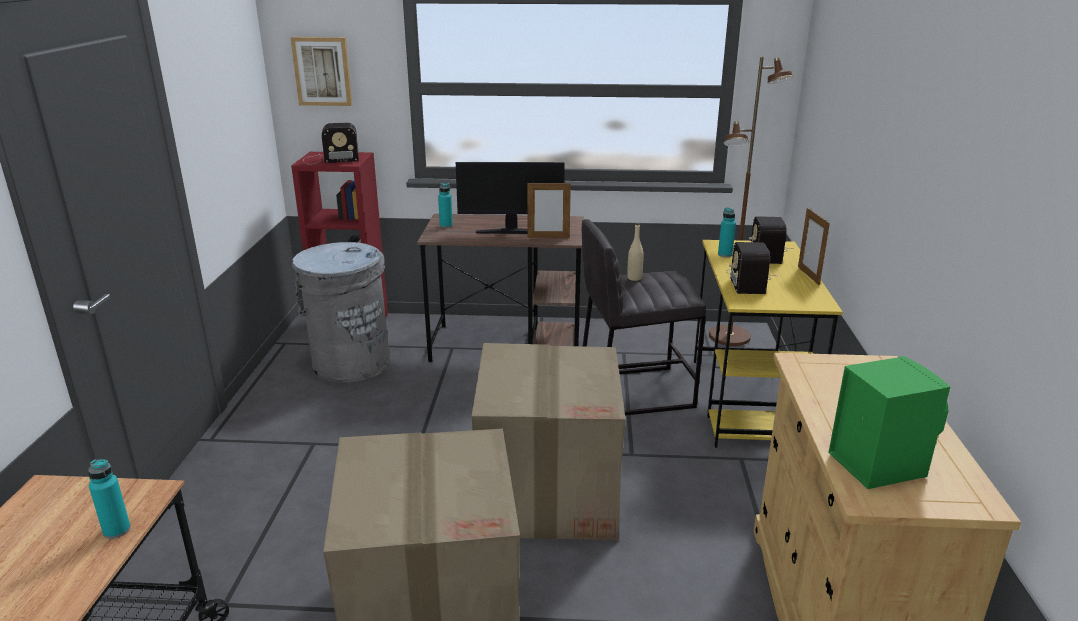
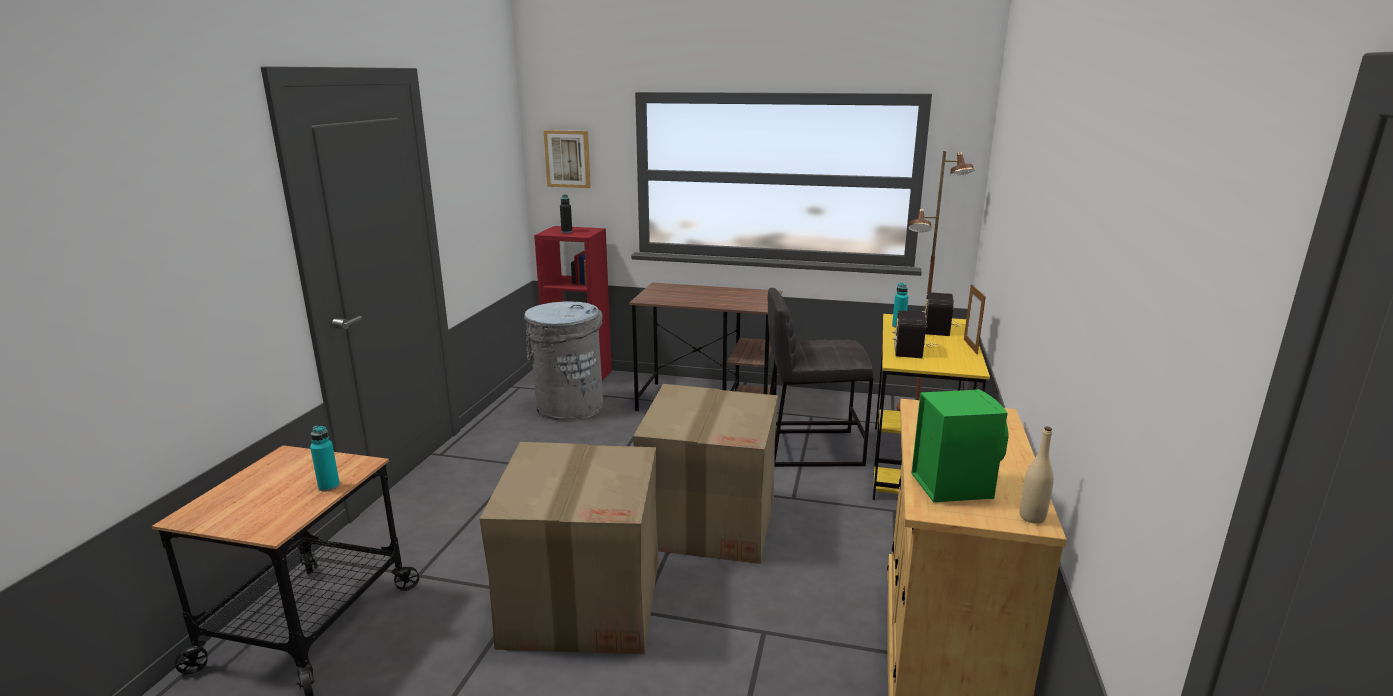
camera: 10 degrees right, 5 degrees down
(329, 159) = (566, 232): radio -> black bottle
(446, 225) = (658, 291): turquoise bottle -> none
(511, 231) = (712, 299): monitor -> none
(548, 237) = (743, 305): picture frame -> none
(634, 278) = (813, 342): beige bottle -> beige bottle (1032, 517)

